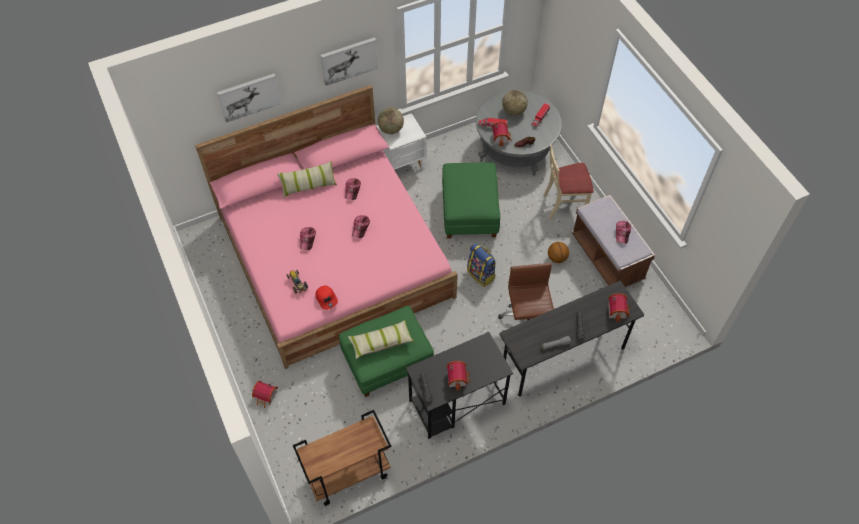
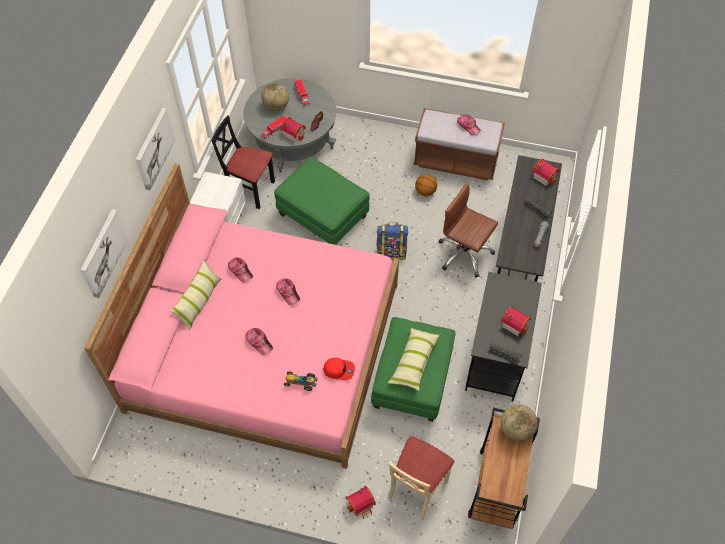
camera: 50 degrees left, 0 degrees up
(391, 129) = (205, 197): globe -> globe (516, 429)
(448, 155) = (250, 189): none -> black chair
(564, 204) = (380, 150): beige chair -> beige chair (416, 488)

